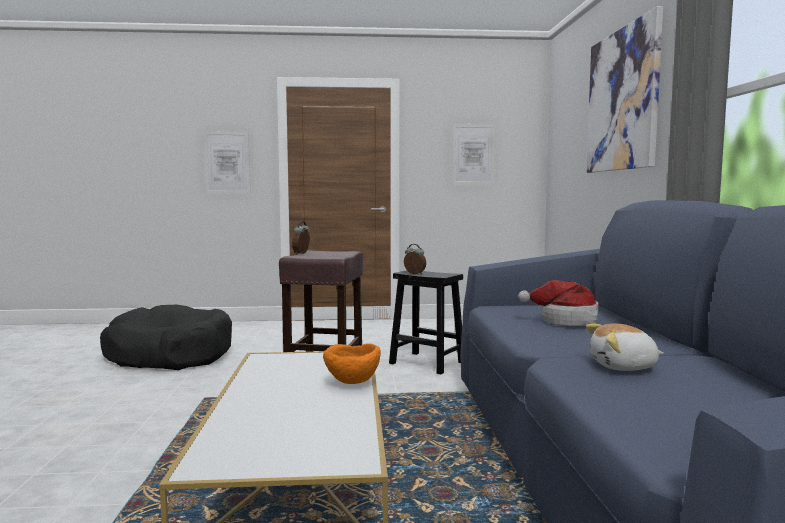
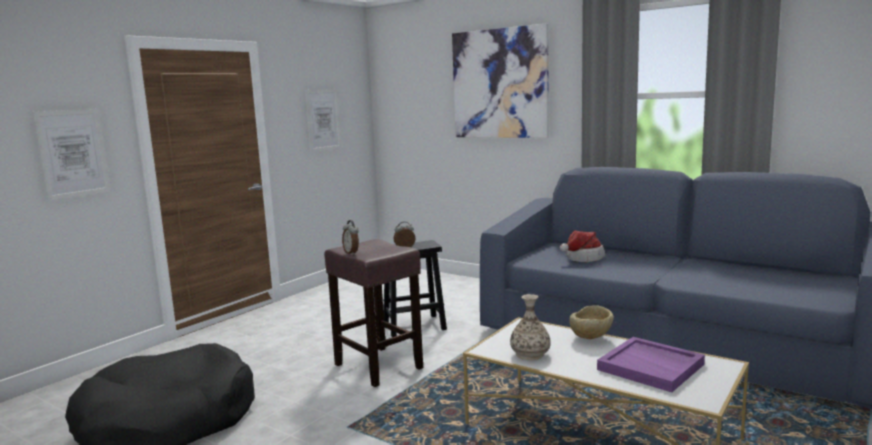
camera: 50 degrees left, 5 degrees up
(270, 372) = (530, 354): none -> vase
(294, 423) = (651, 367): none -> purple tray
(352, 384) = (591, 338): orange bowl -> beige bowl
(623, 367) = (692, 274): plush toy -> none

